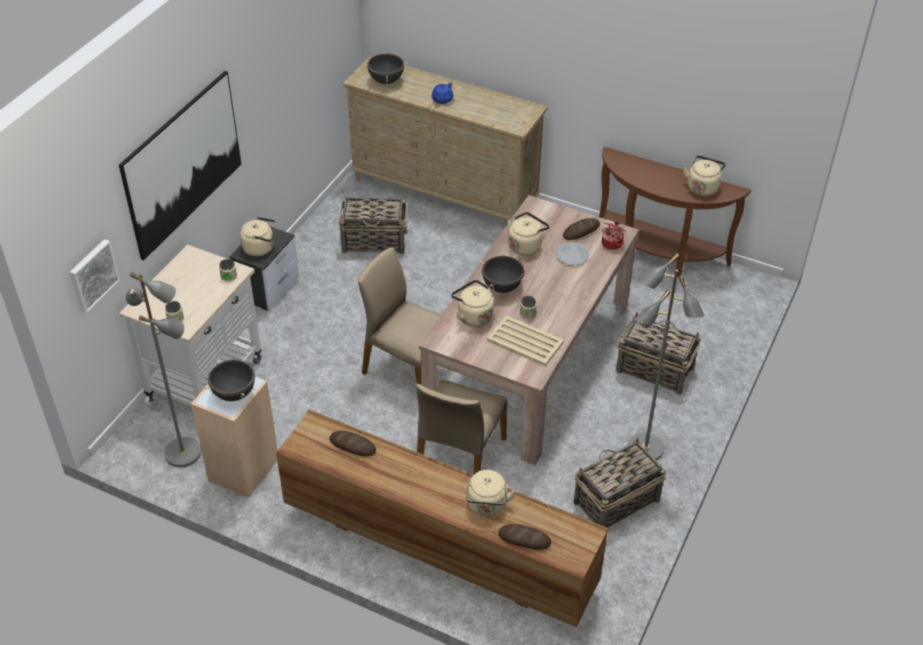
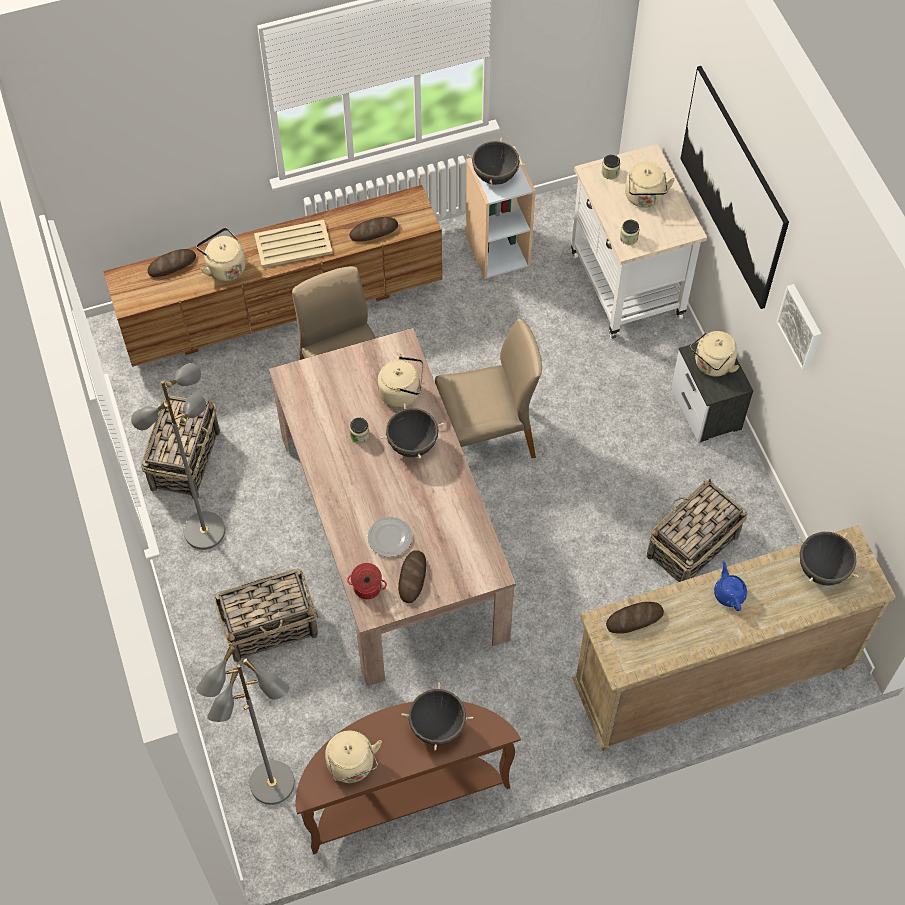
camera: 135 degrees right, 15 degrees up
(92, 275) = (660, 81): picture -> picture (801, 326)
(184, 452) = (557, 226): grey floor lamp -> grey floor lamp (272, 784)
(500, 119) = (634, 619): none -> bread
(525, 342) = (330, 404): beige tray -> beige tray (292, 244)
(526, 245) = (444, 512): beige kettle -> beige kettle (644, 198)
(640, 173) = (437, 726): none -> black cooking pot

